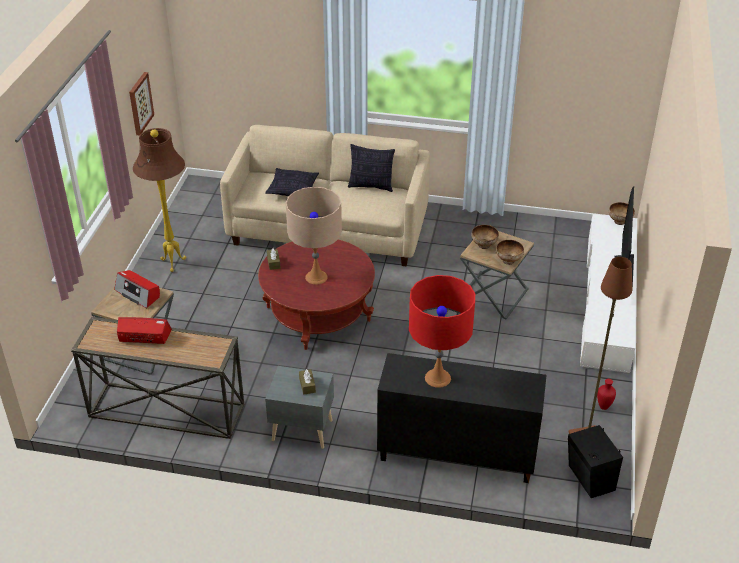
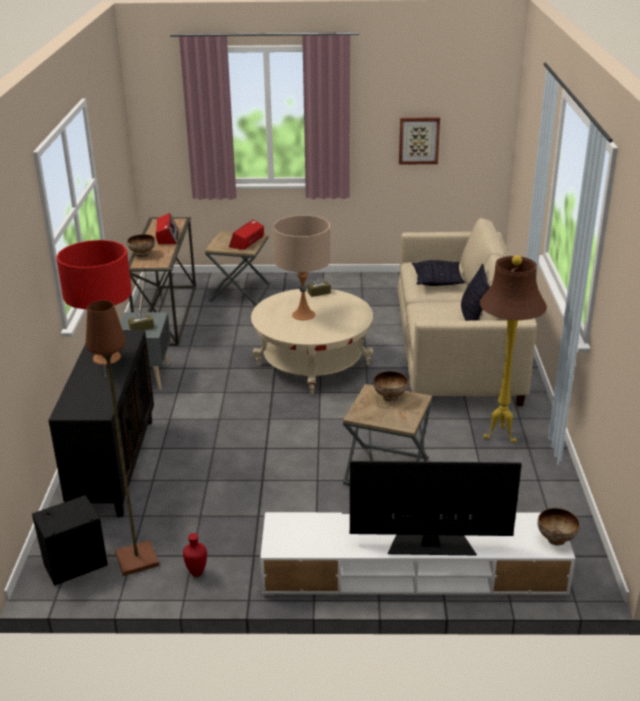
camera: 80 degrees right, 10 degrees down
(173, 264) = (359, 287): brown floor lamp -> brown floor lamp (499, 437)
(318, 313) = (313, 364): red coffee table -> beige coffee table
(509, 261) = (366, 416): bowl -> bowl (142, 255)

